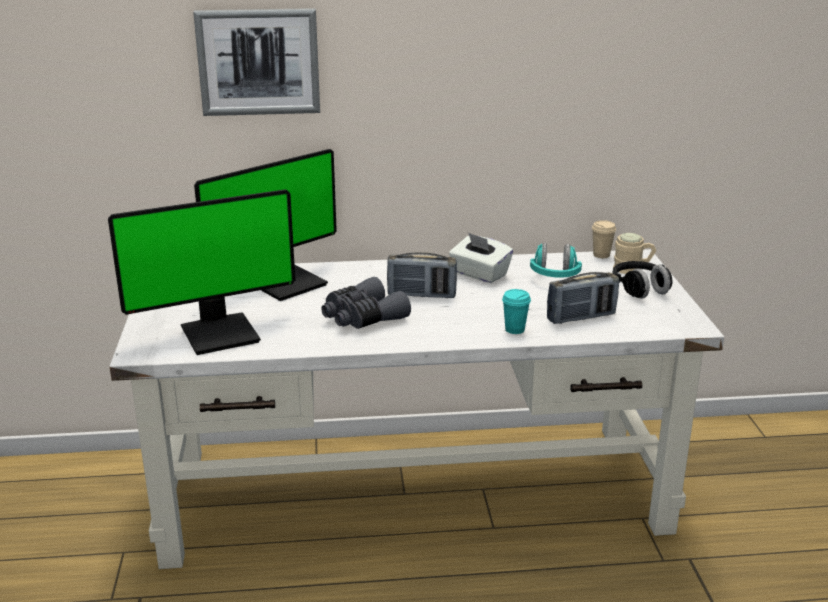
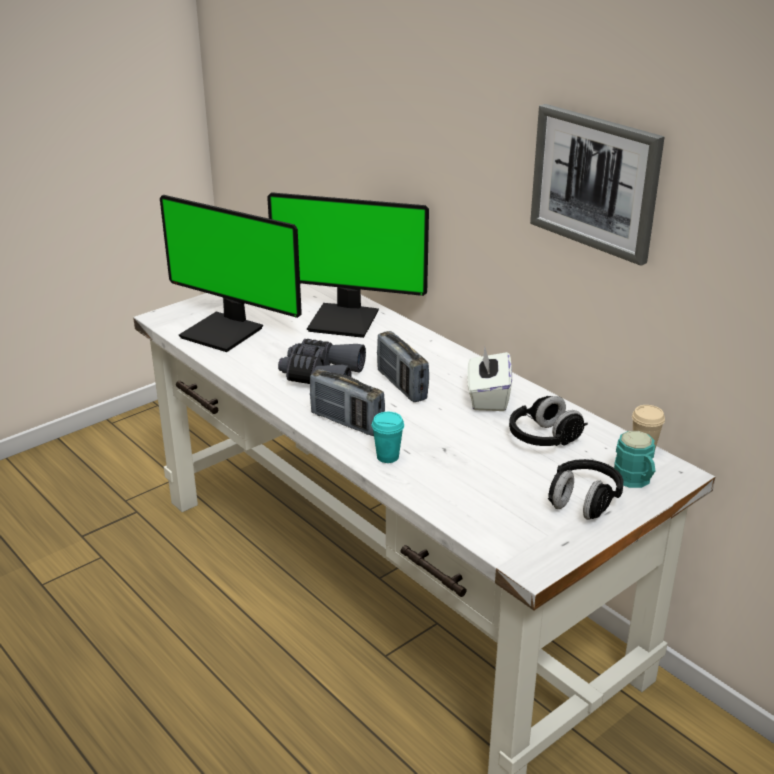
camera: 55 degrees right, 5 degrees up
(258, 62) = (380, 96): picture -> picture (595, 182)
(554, 276) = (544, 439): turquoise headphones -> black headphones
(581, 317) = (463, 485): radio -> radio (347, 422)
(633, 269) = (635, 481): beige mug -> turquoise mug

